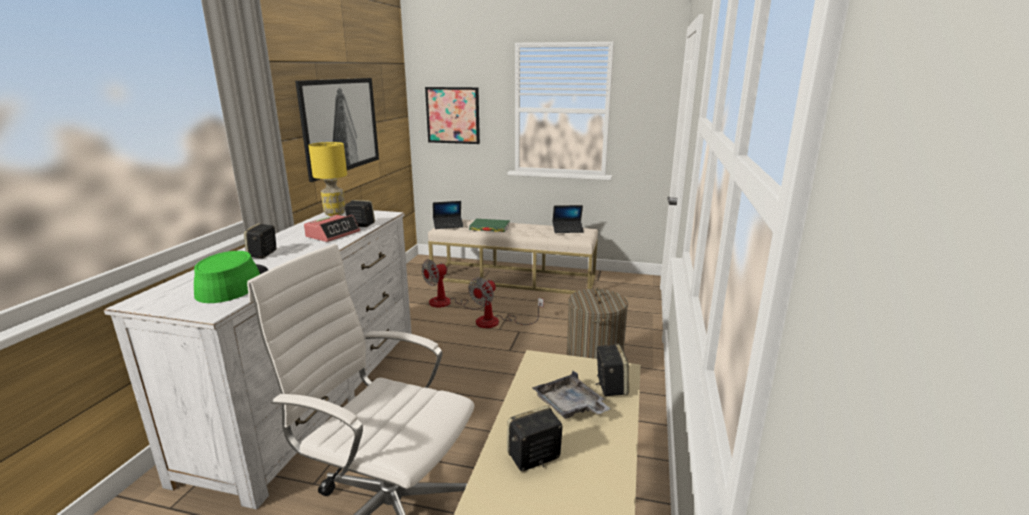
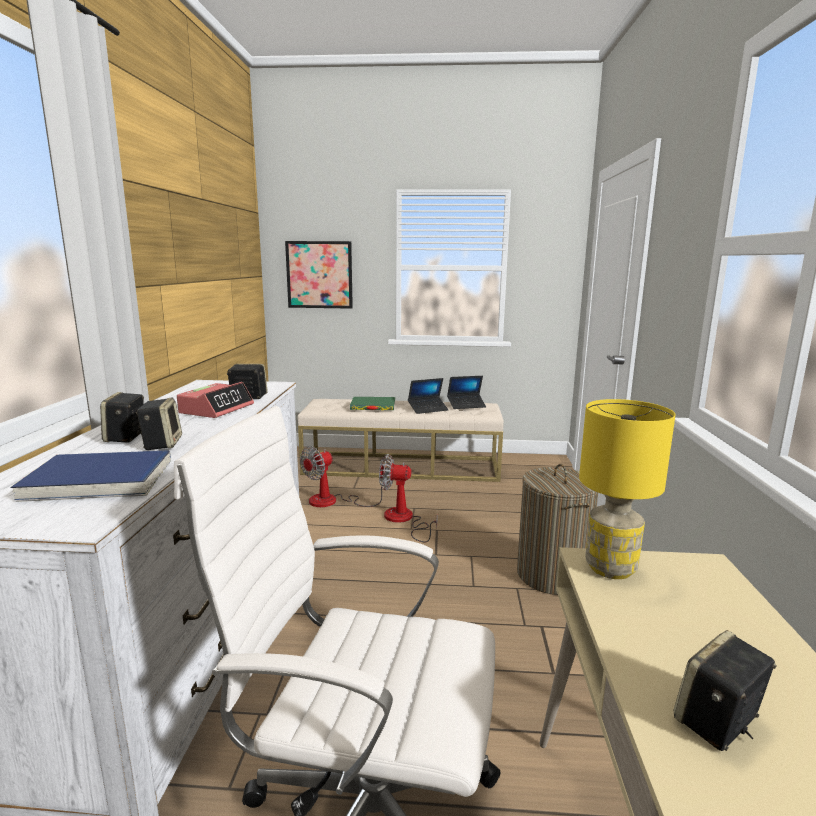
camera: 10 degrees left, 5 degrees down
(233, 285) = (100, 481): green hat -> blue book
(335, 214) = (203, 386): yellow table lamp -> yellow table lamp (611, 568)
(341, 125) = (196, 277): picture -> none
(448, 225) = (321, 406): laptop -> laptop (428, 409)
(496, 322) = (403, 520): fan -> fan turned 75 degrees clockwise
(569, 406) = (691, 625): grey tray -> none
(610, 386) = (716, 588): speaker -> speaker (161, 444)

